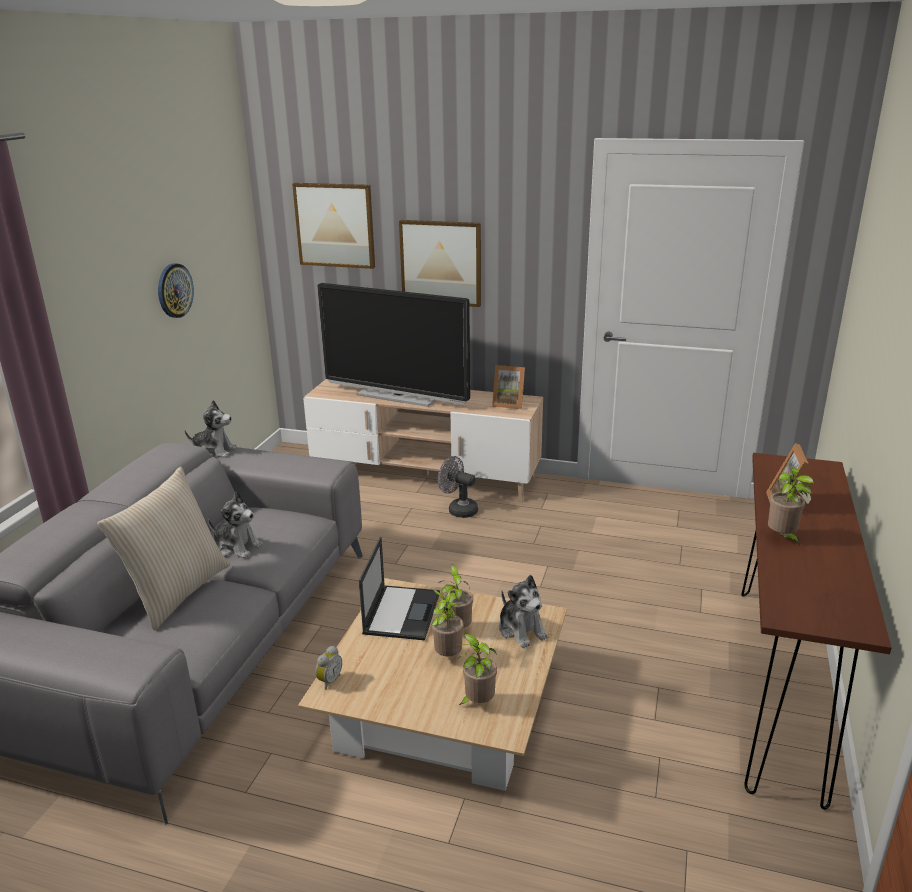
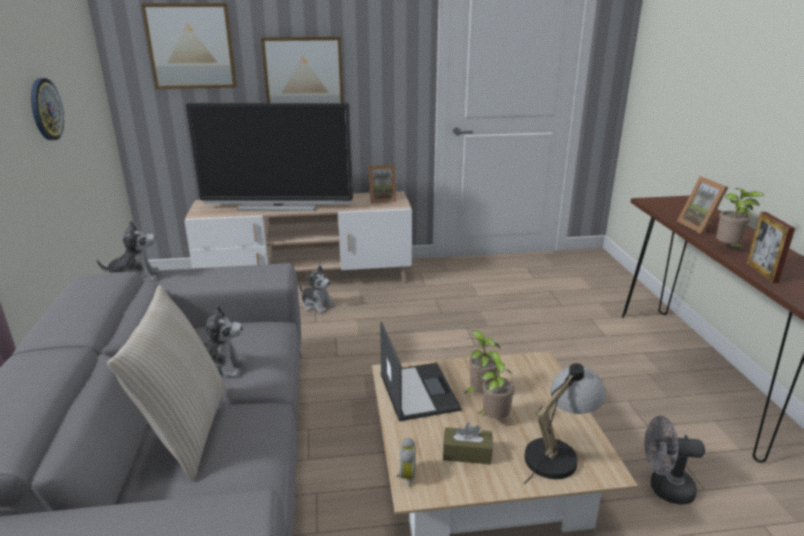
camera: 25 degrees left, 0 degrees up
(395, 678) = (467, 453): none -> brown tissue box
(458, 510) = (358, 299): grey fan -> grey fan (664, 488)
(477, 702) = (558, 452): potted plant -> table lamp
(521, 630) = (533, 378): plush toy -> plush toy (317, 305)
(781, 573) = (761, 273): none -> picture frame

